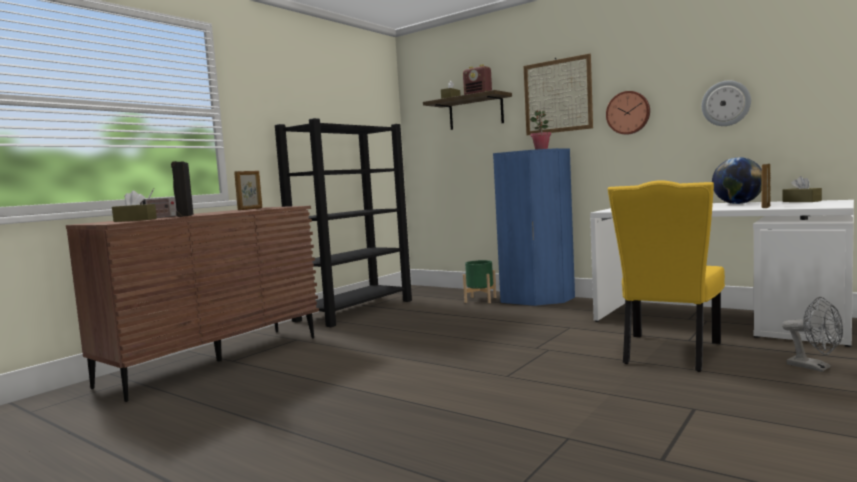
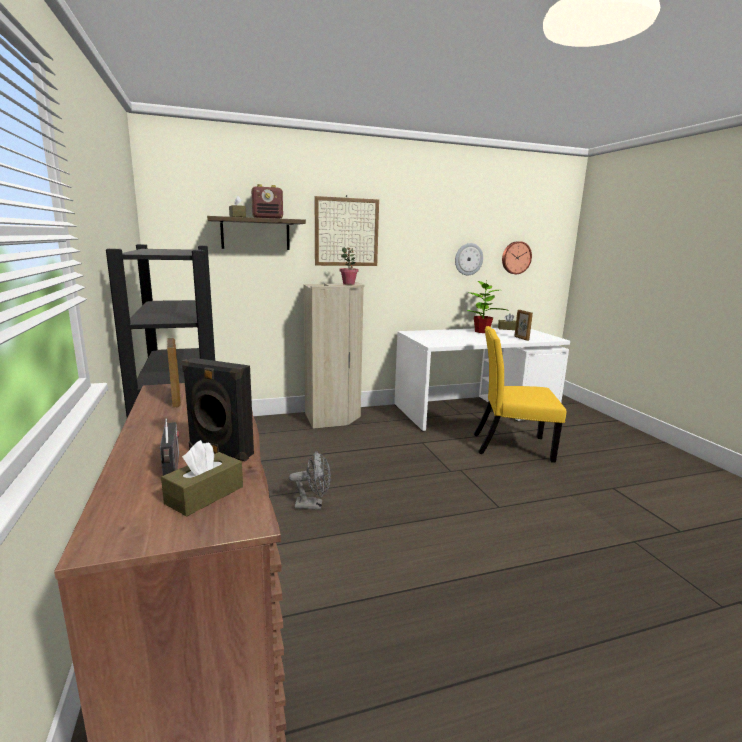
camera: 55 degrees left, 10 degrees up
(480, 300) = (288, 429): green planter -> none
(537, 299) = (333, 417): blue cabinet -> beige cabinet
(628, 113) = (405, 256): wall clock -> wall clock (515, 257)
(669, 351) = (513, 446): yellow chair -> yellow chair turned 120 degrees clockwise
(737, 204) = (482, 332): globe -> potted plant
(815, 367) = (578, 437): grey fan -> grey fan (313, 505)

